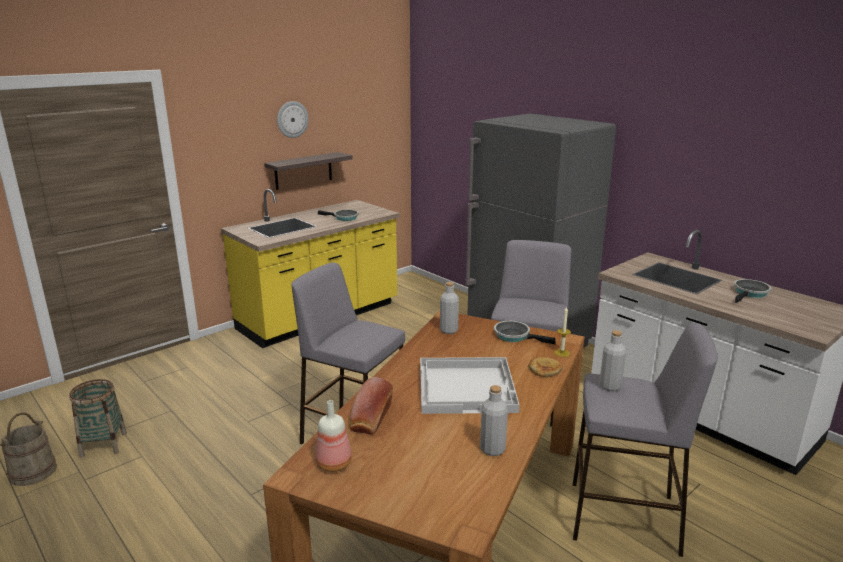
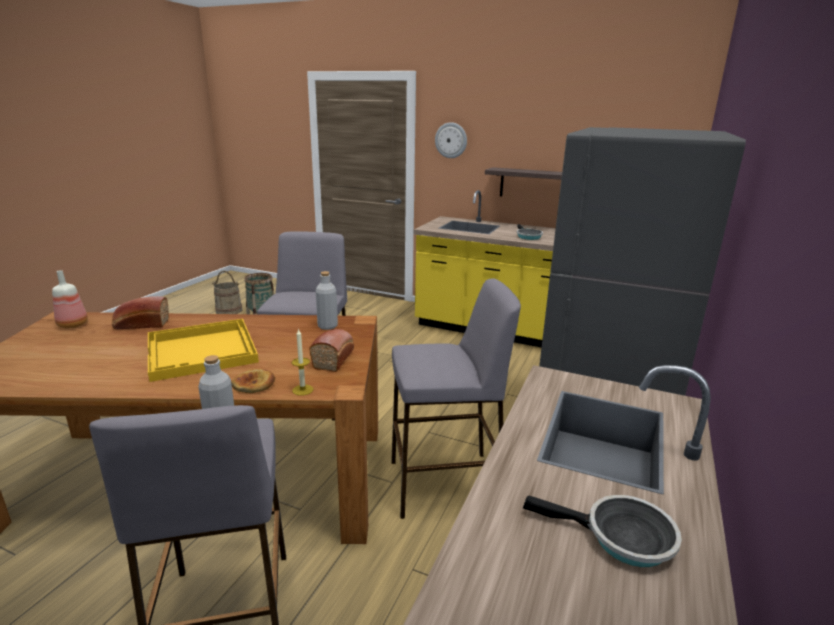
camera: 65 degrees right, 0 degrees up
(292, 119) = (529, 128): wall clock -> wall clock (451, 140)
(467, 387) = (203, 351): white tray -> yellow tray
(492, 449) = (78, 378): grey bottle -> none
(515, 336) = (334, 358): frying pan -> bread

